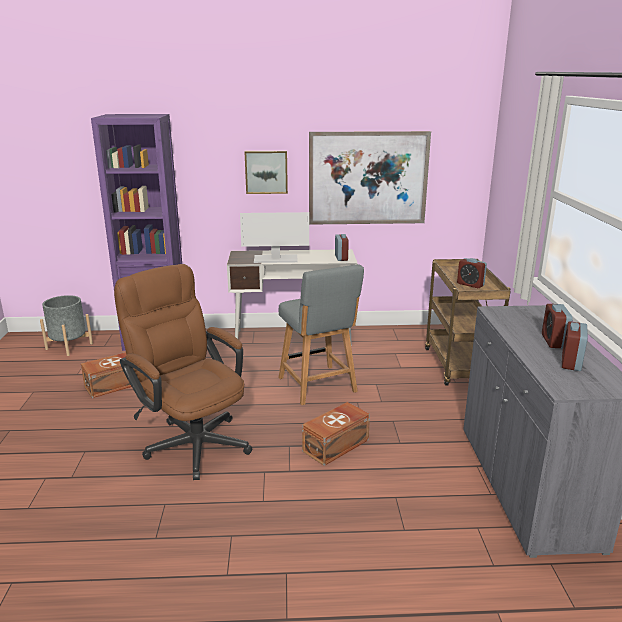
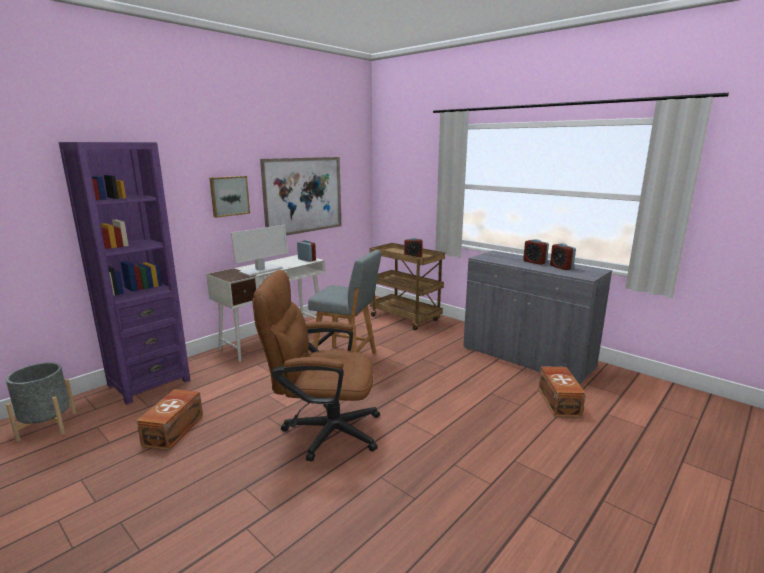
camera: 45 degrees left, 5 degrees down
(337, 445) = (418, 385): brown storage box -> brown storage box (559, 401)

